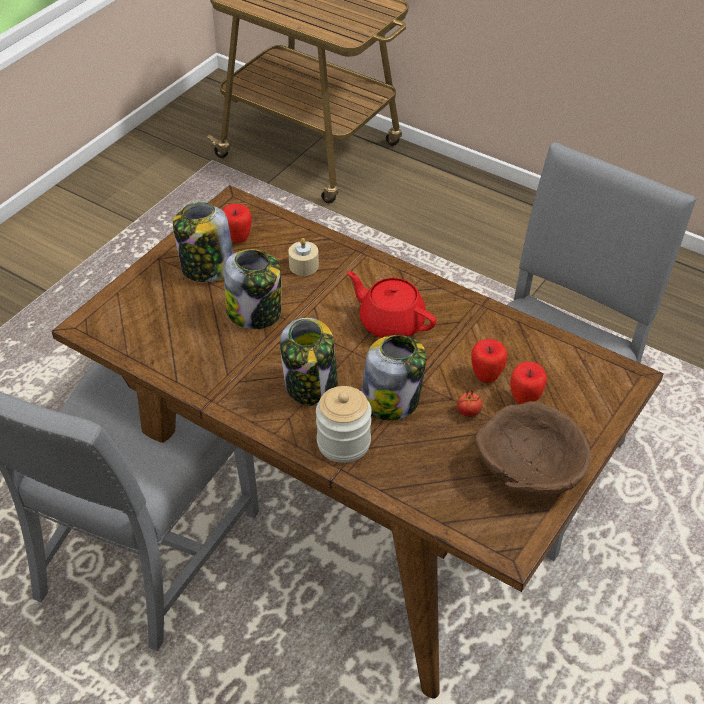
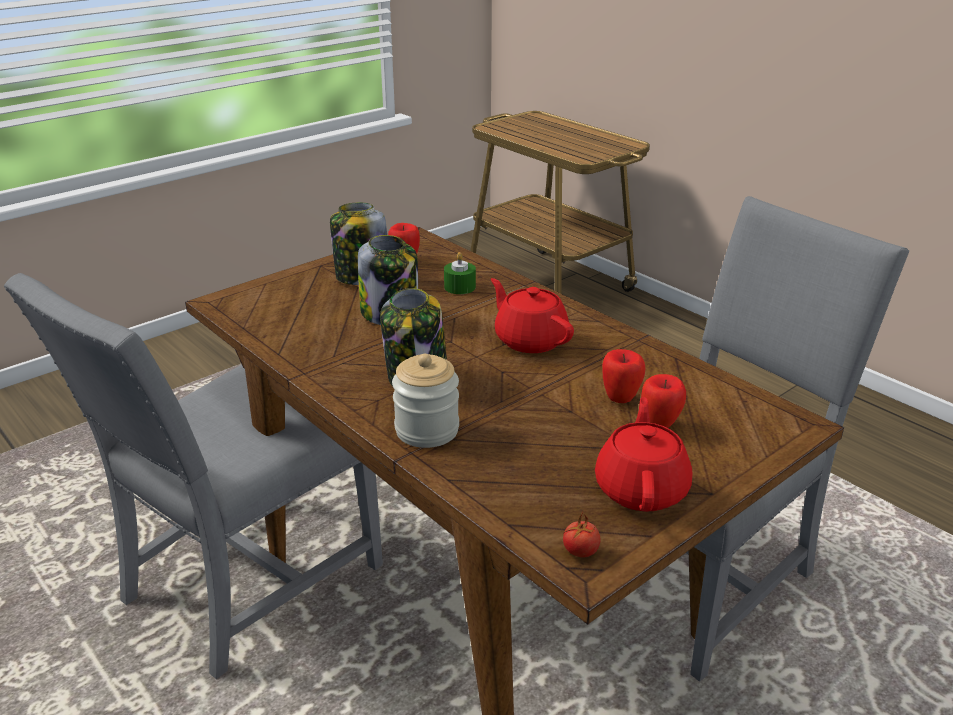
camera: 15 degrees right, 15 degrees down
(304, 265) = (460, 287): beige candle -> green candle
(391, 401) = (500, 402): jar -> none
(468, 412) = (585, 426): tomato -> tomato (580, 552)
(529, 467) = (641, 488): brown bowl -> red teapot

